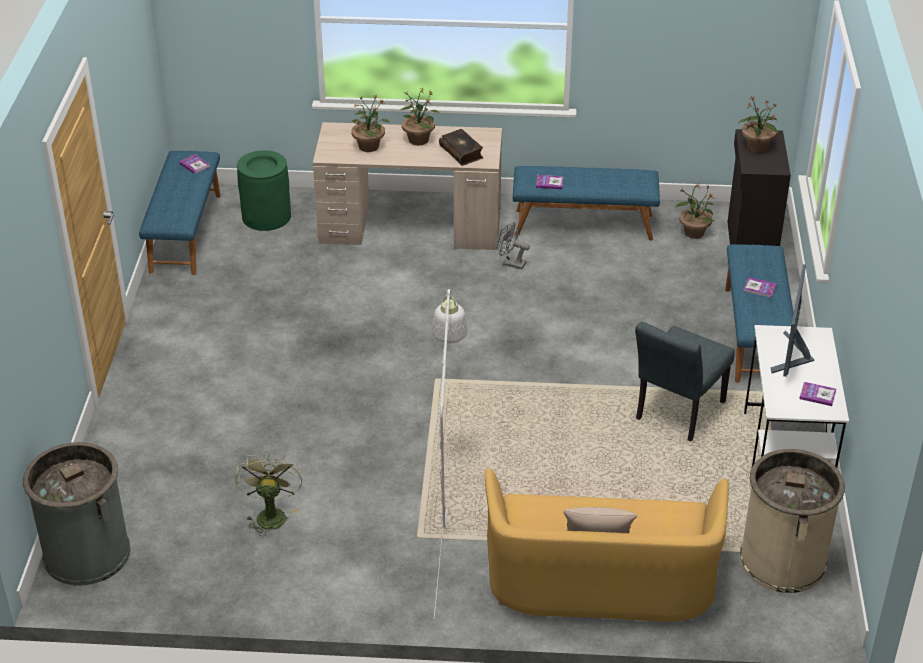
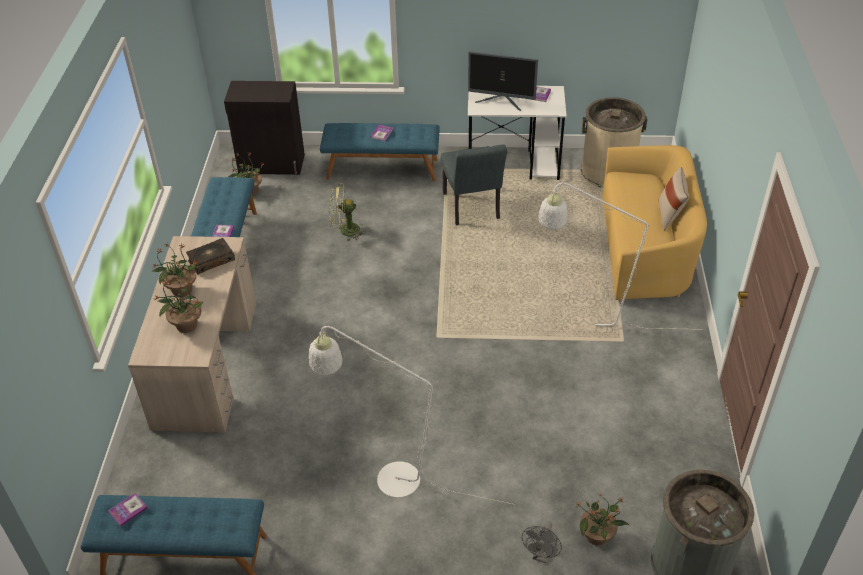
camera: 90 degrees left, 5 degrees up
(244, 344) = (387, 477): none -> white floor lamp
(266, 217) = (167, 481): green trash can -> none
(270, 514) = (616, 433): green fan -> green fan (344, 231)
(510, 263) = (278, 294): grey fan -> grey fan (541, 555)
(676, 414) = (472, 209): grey chair -> grey chair turned 45 degrees clockwise
(756, 147) = (253, 93): potted plant -> potted plant (597, 536)

